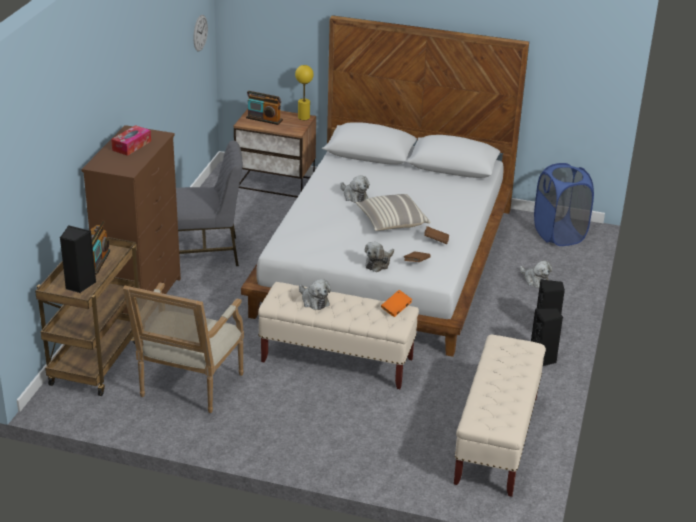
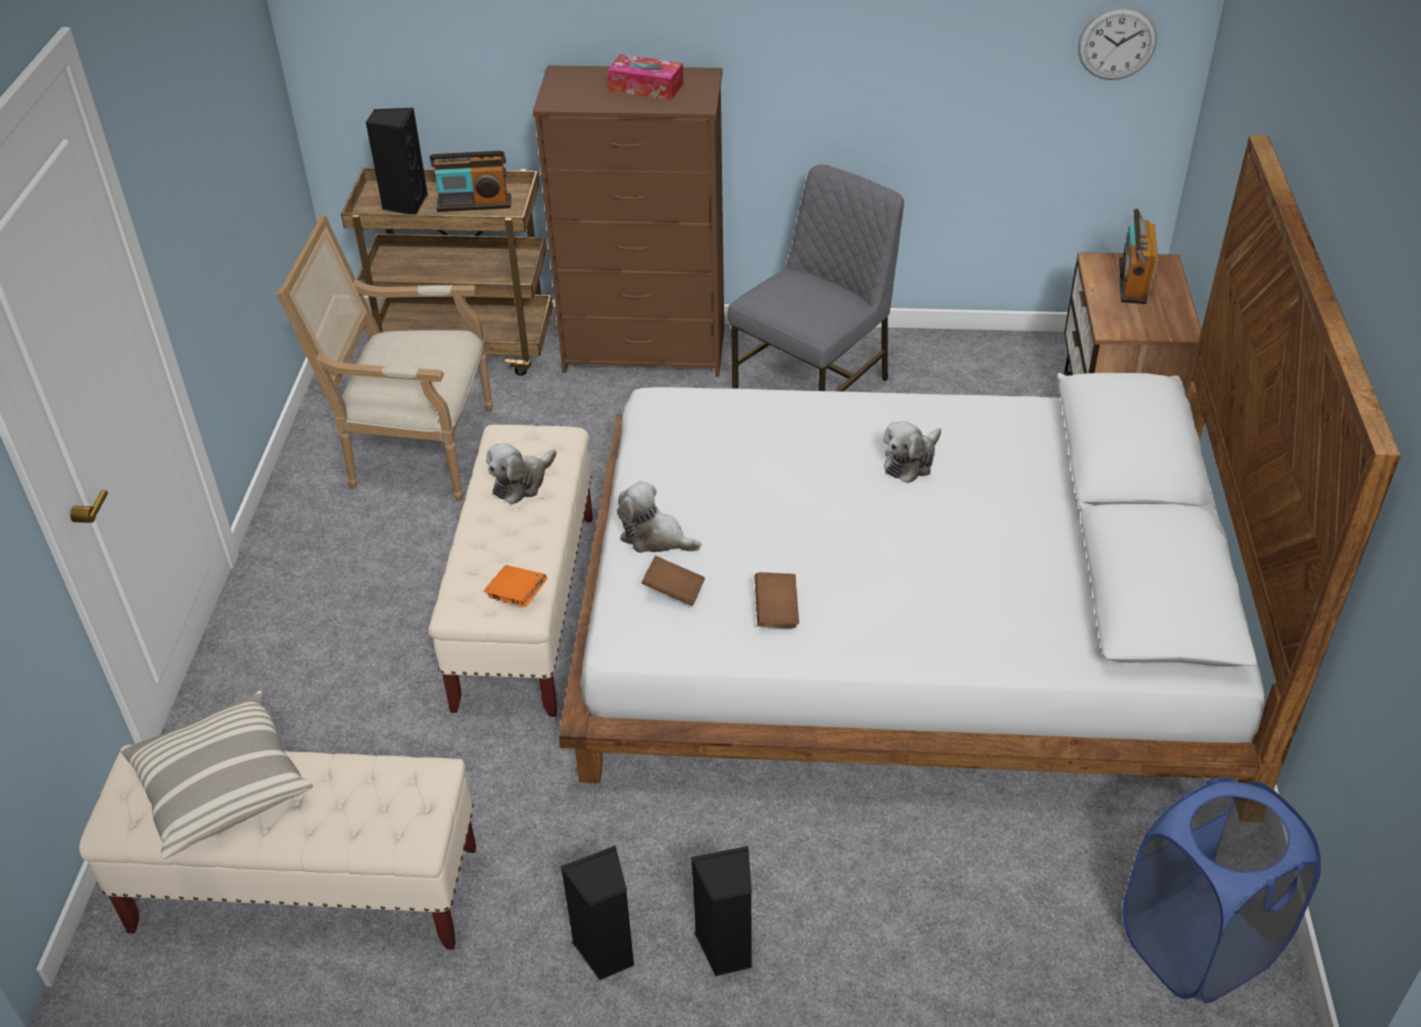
camera: 80 degrees right, 10 degrees up
(206, 253) = (814, 386): grey chair -> grey chair turned 120 degrees counterclockwise
(304, 117) = (1181, 328): yellow table lamp -> none
(391, 222) = (831, 532): pillow -> pillow (221, 787)
(535, 280) = (942, 907): plush toy -> none

